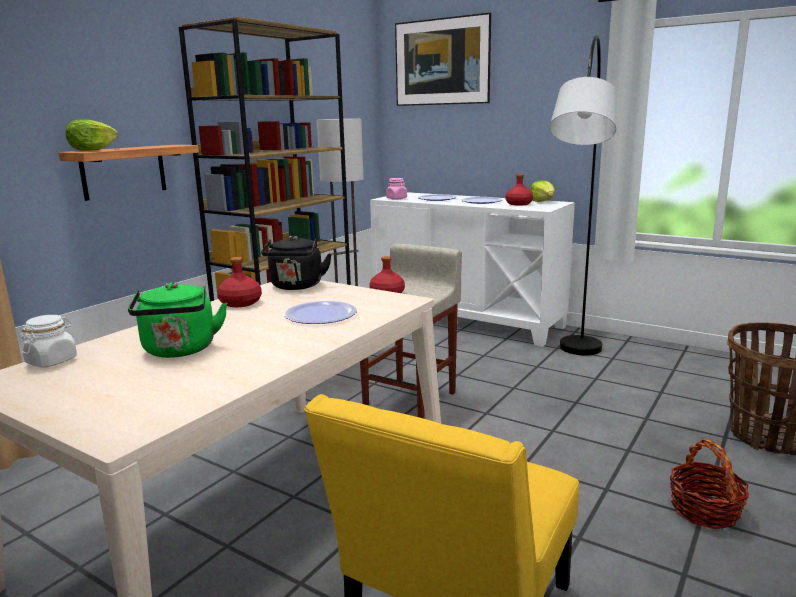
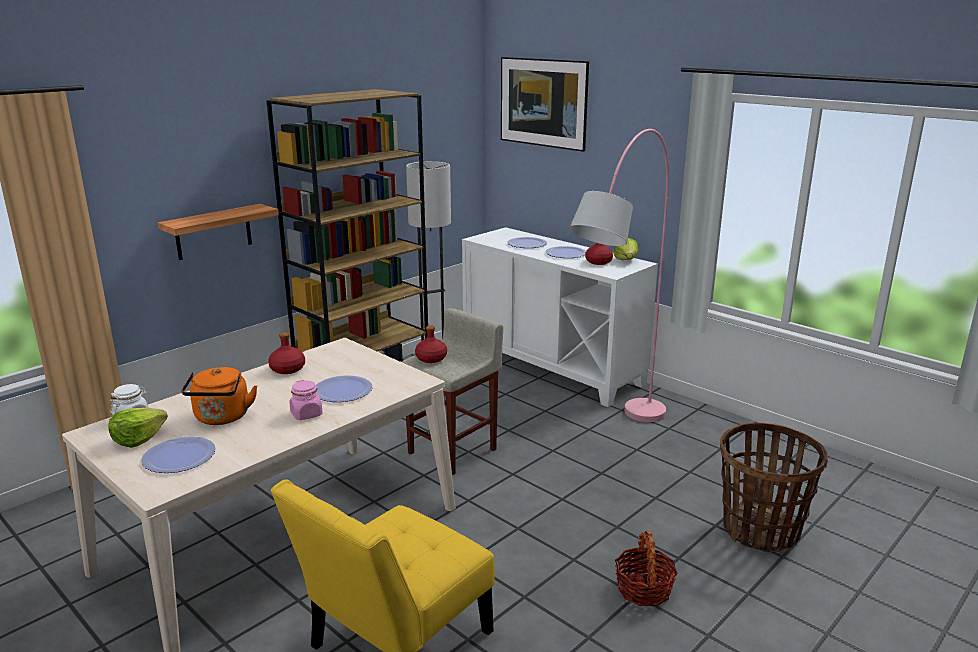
camera: 10 degrees right, 5 degrees up
(92, 150) = (185, 220): lettuce -> lettuce (138, 439)
(137, 394) = (179, 456): none -> plate
(180, 351) = (222, 418): green kettle -> orange kettle
(296, 286) = (341, 353): black kettle -> none
(396, 198) = (488, 240): pink jar -> pink jar (306, 414)
(573, 378) = (615, 446): grey floor lamp -> pink floor lamp

